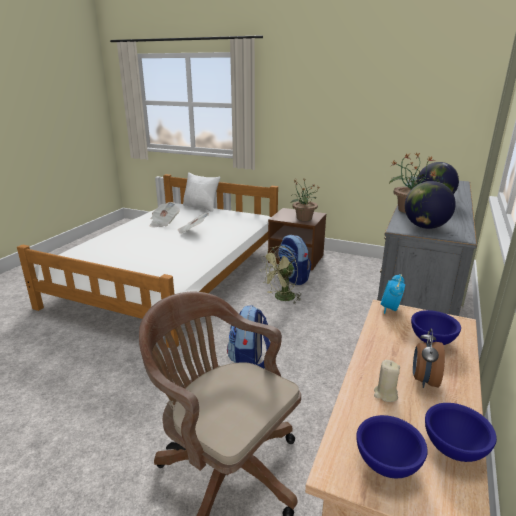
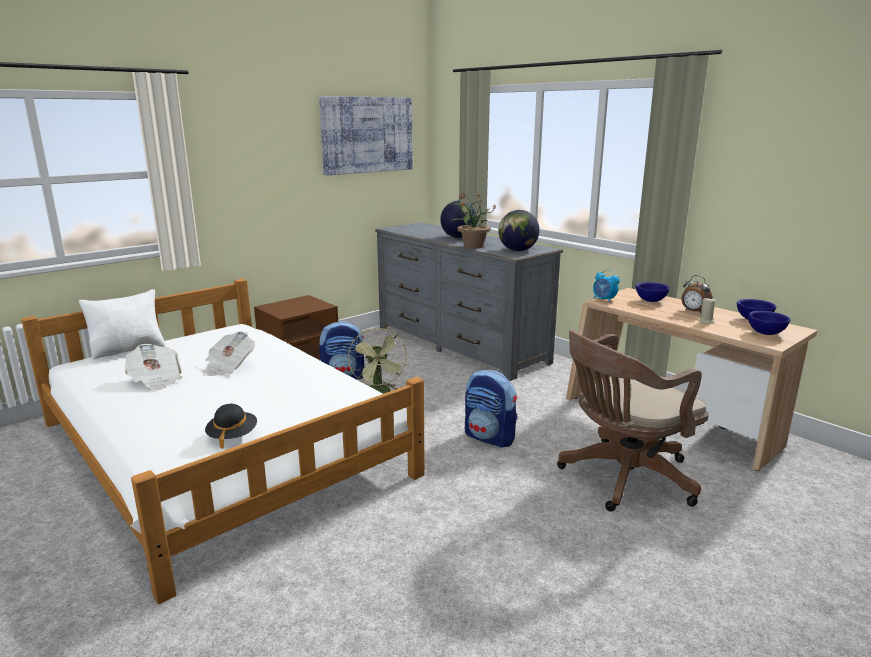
camera: 65 degrees left, 5 degrees down
(105, 257) = (232, 436): none -> black hat
(303, 218) = (308, 305): potted plant -> none
(422, 87) = (366, 135): none -> picture

